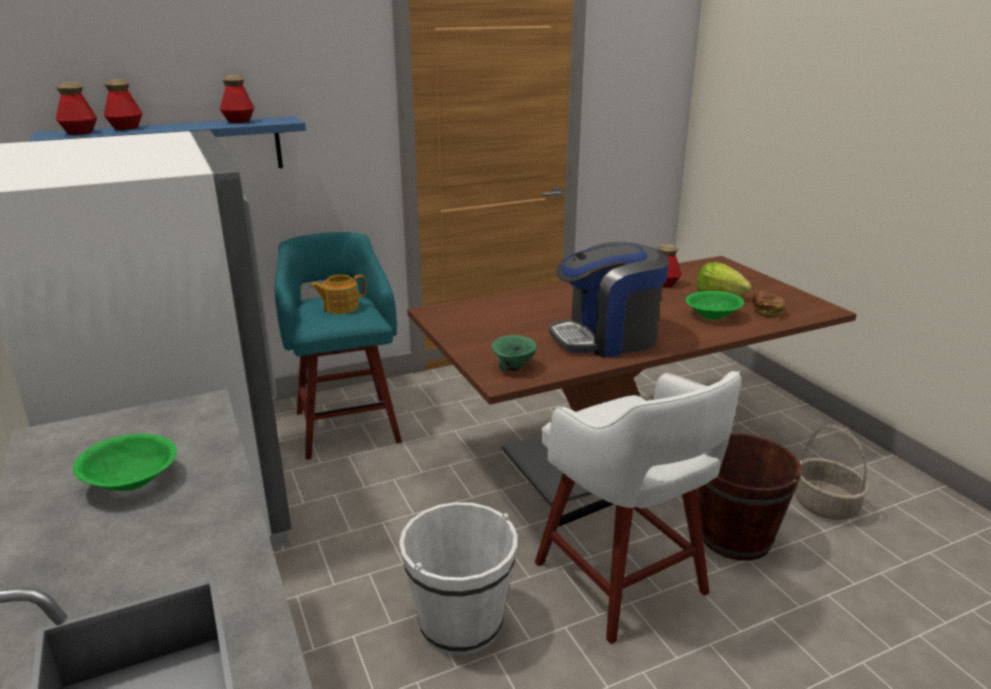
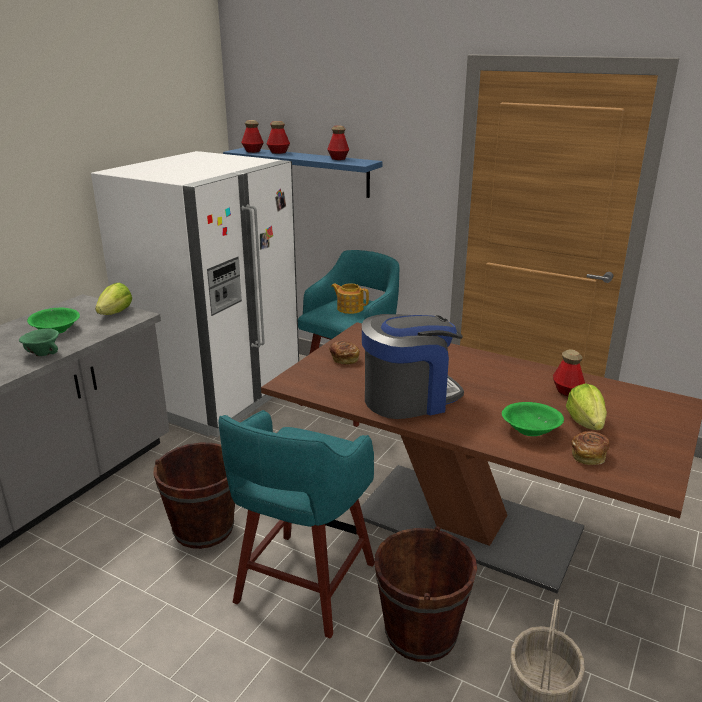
camera: 55 degrees right, 0 degrees up
(159, 418) = (115, 313): none -> lettuce
(460, 622) = (203, 528): white bucket -> brown bucket
(485, 339) = (344, 359): none -> bread
(514, 367) = (312, 381): green bowl -> green bowl (43, 354)
(606, 338) = (409, 398): coffee machine -> coffee machine turned 120 degrees clockwise
(623, 581) = (303, 585): white stool -> turquoise stool

